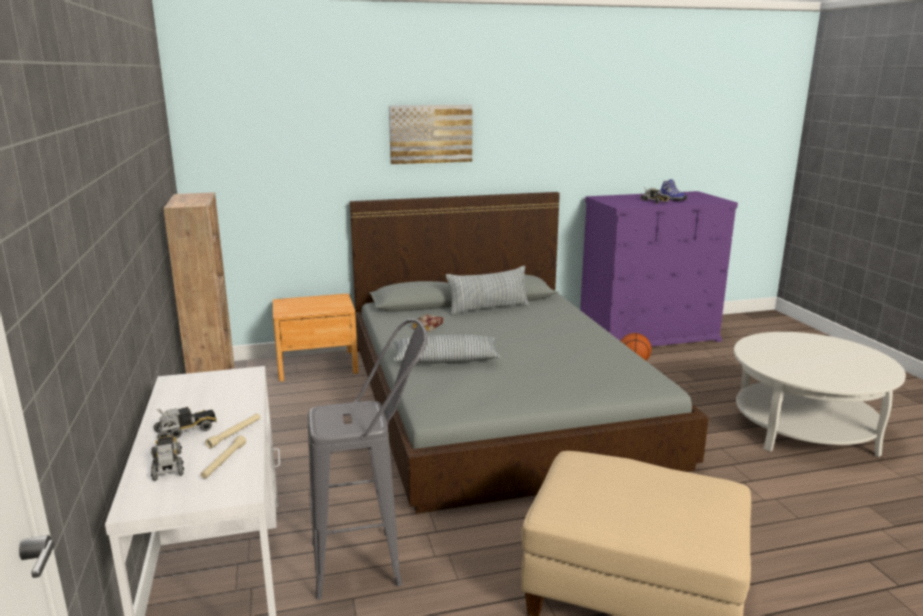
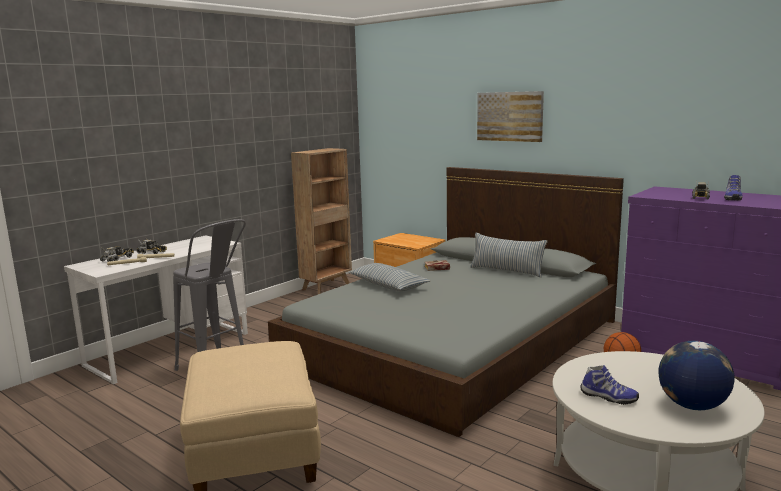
camera: 55 degrees right, 5 degrees down
(821, 374) = (608, 397): none -> shoe
(849, 358) = (691, 406): none -> globe

